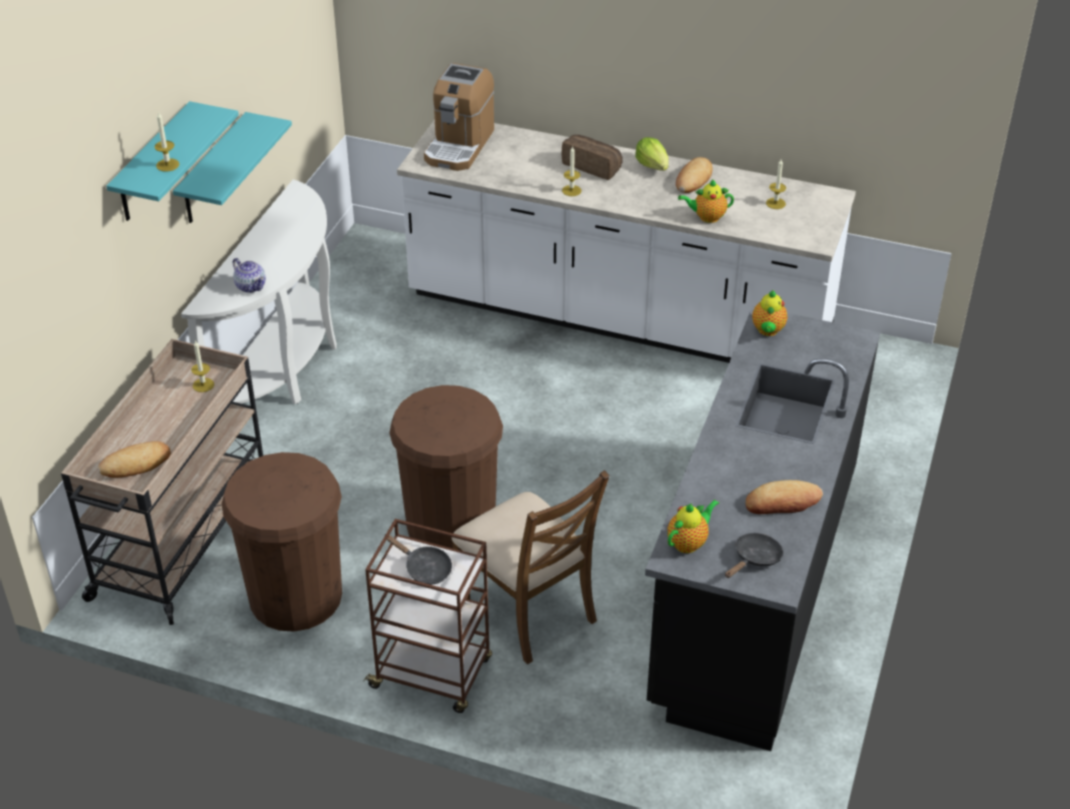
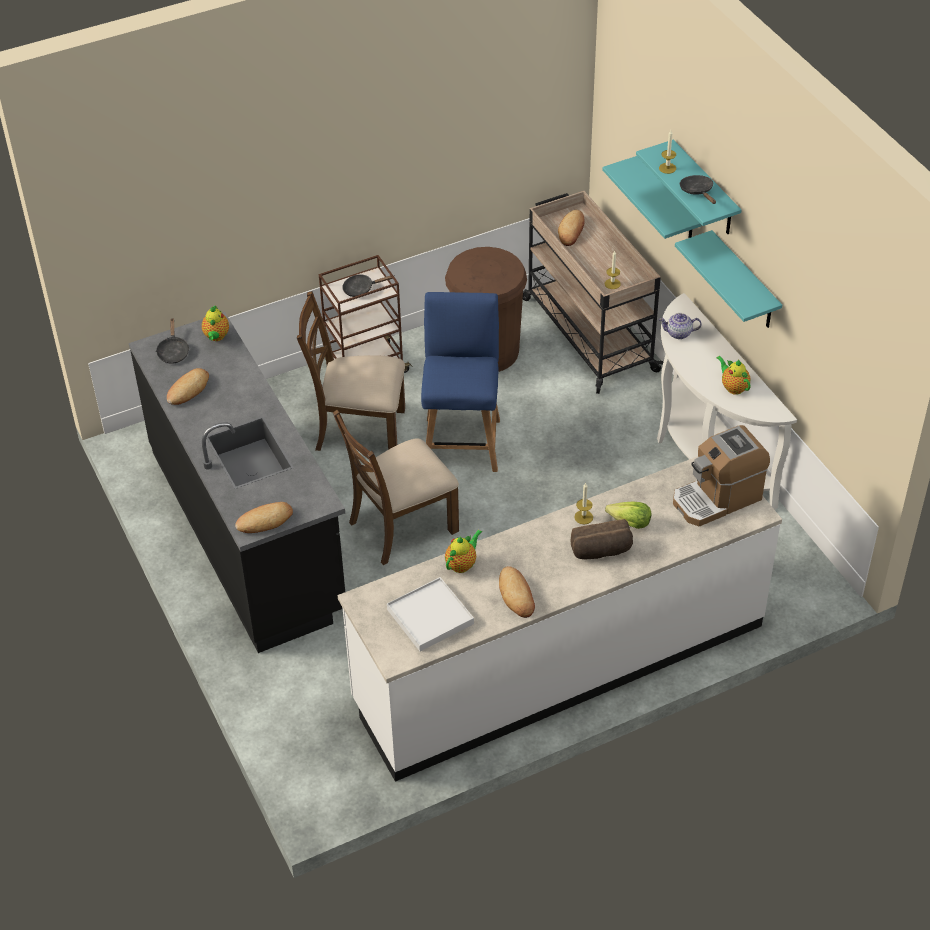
camera: 135 degrees right, 5 degrees up
(125, 274) = (668, 204): none -> turquoise shelf
(189, 132) = (697, 191): none -> black frying pan
(450, 525) = (462, 440): brown trash can -> blue chair
(459, 145) = (717, 498): coffee machine -> coffee machine turned 90 degrees counterclockwise
(606, 490) = (401, 526): none -> brown chair
(653, 165) = (561, 586): lettuce -> lettuce (629, 523)
(767, 331) = (313, 494): teapot -> teapot (733, 387)
(775, 203) = (430, 616): candle -> white tray
(835, 337) = (265, 521): none -> bread

